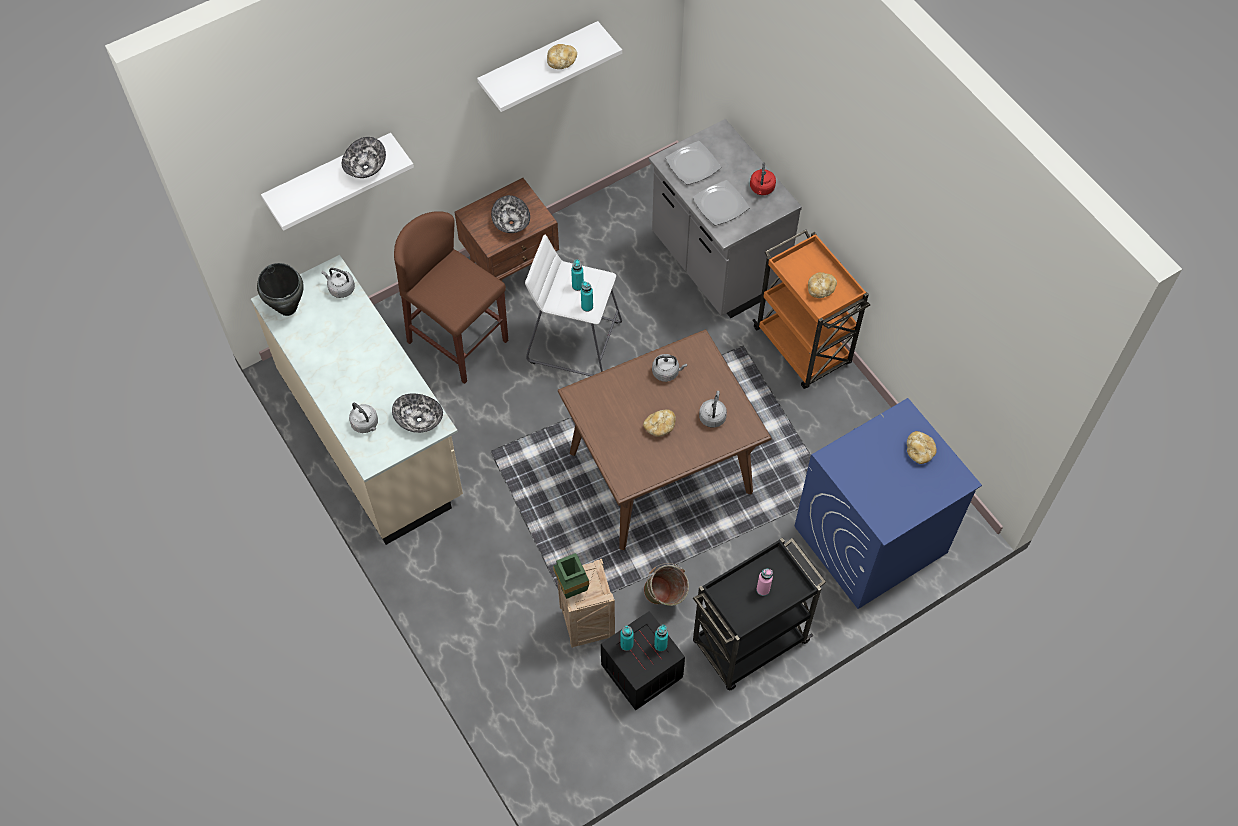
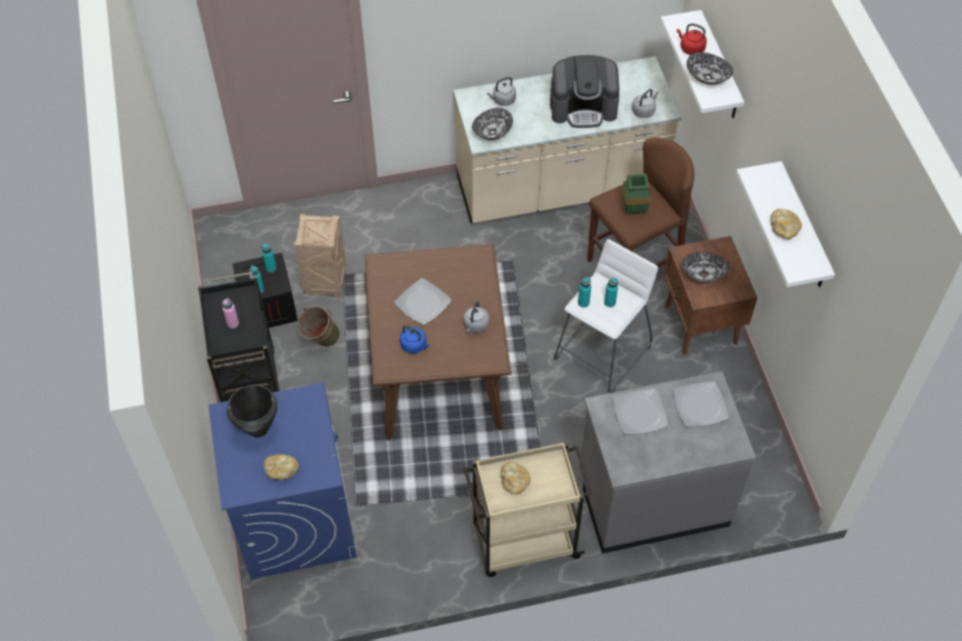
camera: 110 degrees right, 5 degrees down
(288, 308) = (636, 76): black cooking pot -> black cooking pot (259, 429)
(352, 344) = (583, 107): none -> coffee machine
(570, 587) = (320, 220): green vase -> green vase (635, 209)
(659, 427) = (422, 303): bread -> plate
(712, 416) = (414, 345): grey kettle -> blue kettle
(762, 189) = (648, 457): red kettle -> red kettle (690, 48)
(803, 347) = (523, 542): orange cart -> beige cart

